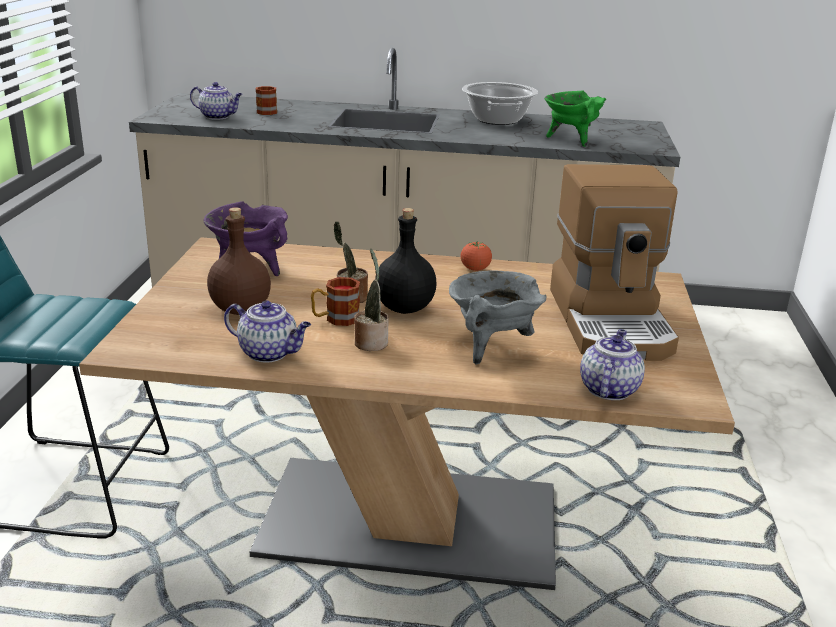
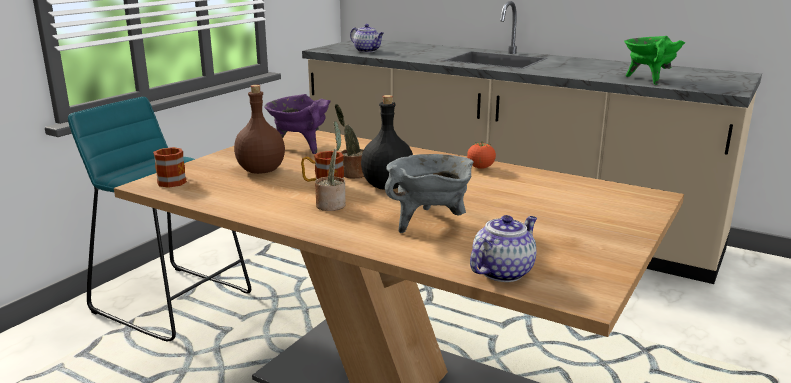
camera: 25 degrees right, 5 degrees down
(265, 111) = (407, 50): mug -> mug (173, 180)
(270, 353) = (246, 200): teapot -> none
(498, 120) = (595, 64): cooking pot -> none
(612, 321) = (567, 221): coffee machine -> none

